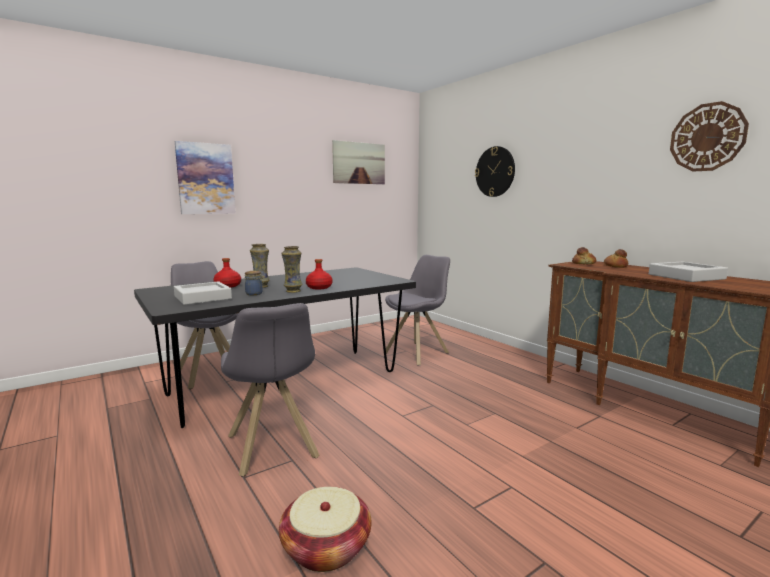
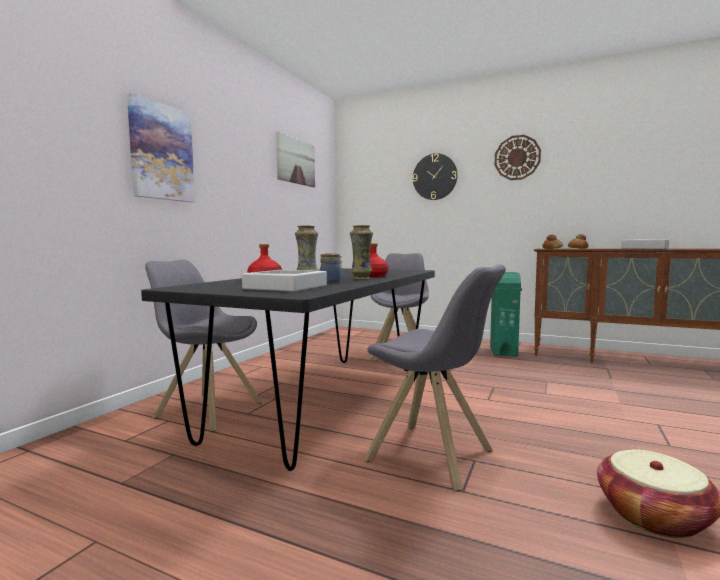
camera: 30 degrees left, 5 degrees down
(521, 371) = (503, 351): none -> green trash can
(707, 137) = (632, 148): wall clock -> wall clock (517, 157)

